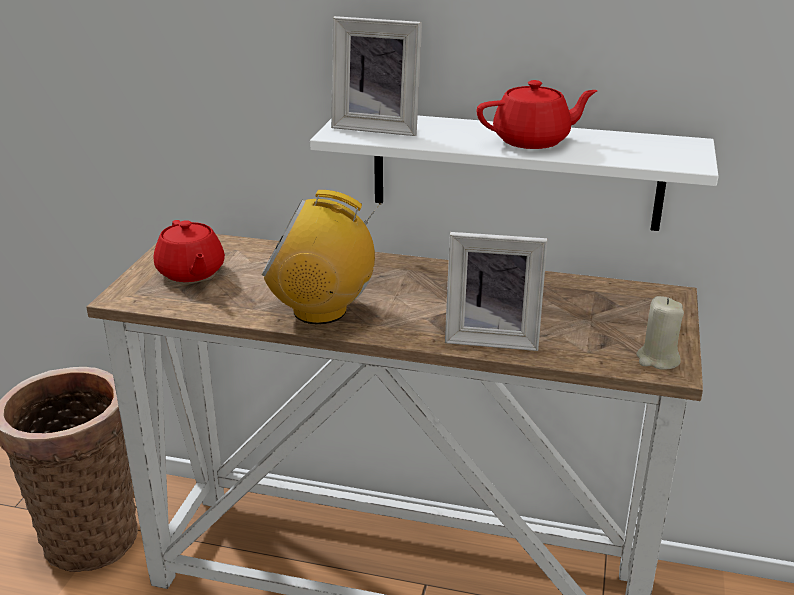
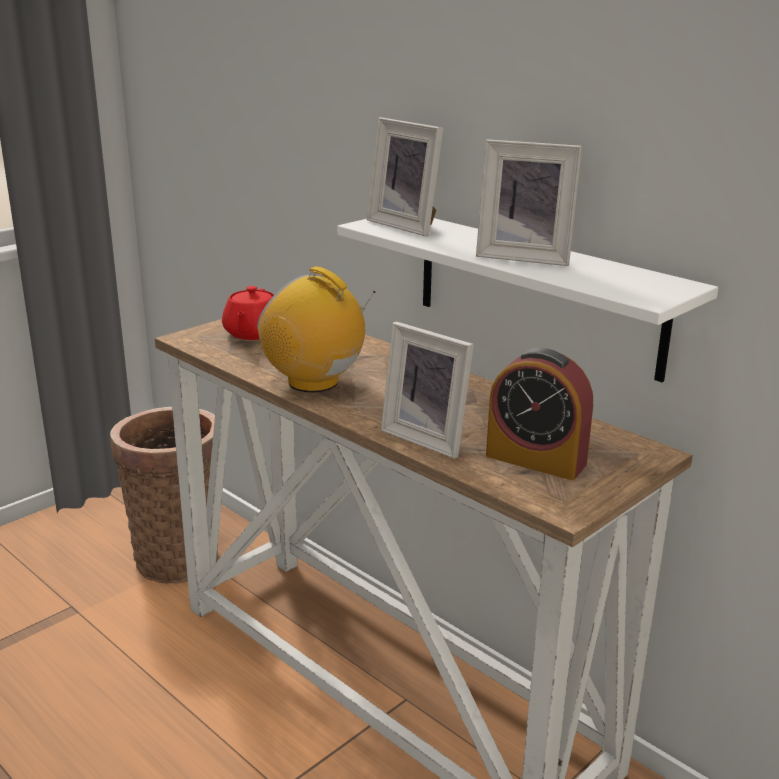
camera: 30 degrees right, 5 degrees down
(533, 140) = (525, 256): red teapot -> picture frame
(598, 330) = (536, 460): none -> alarm clock
(657, 359) = (561, 498): beige candle -> none

